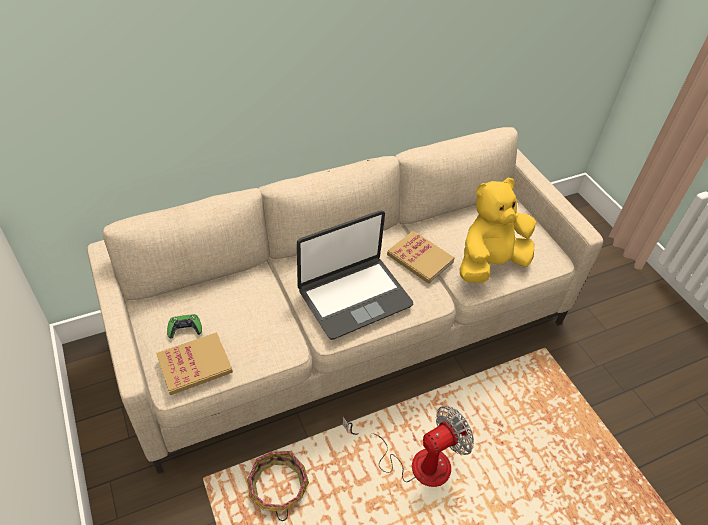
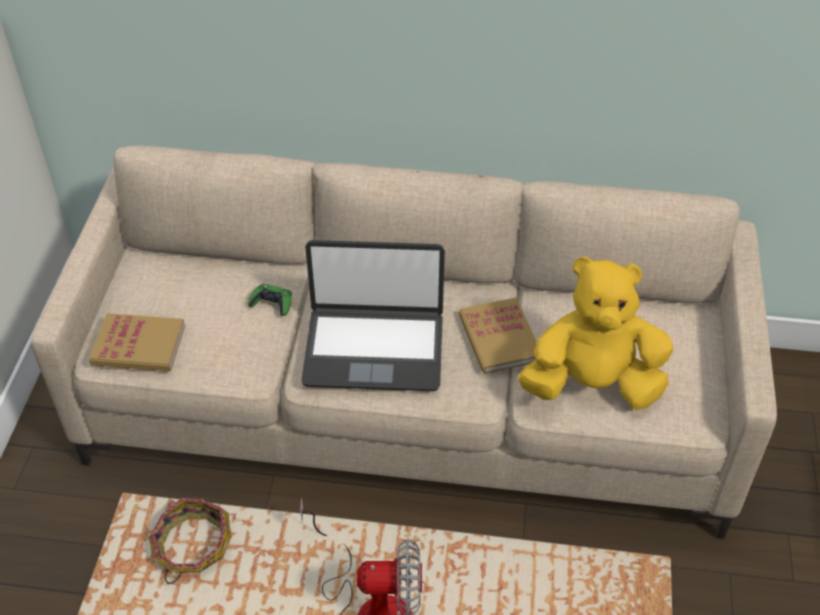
camera: 35 degrees right, 0 degrees up
(185, 328) = (158, 301): green game controller -> green game controller (272, 303)

